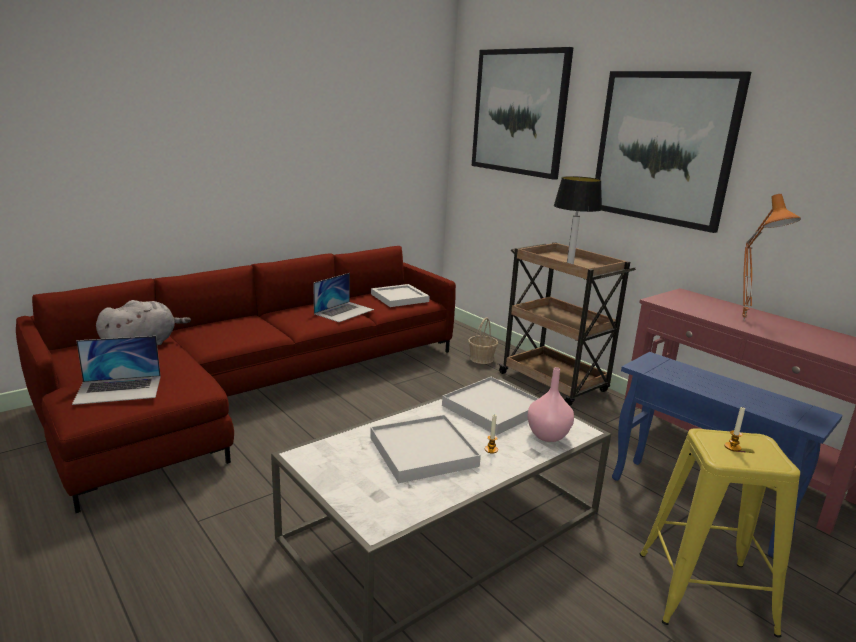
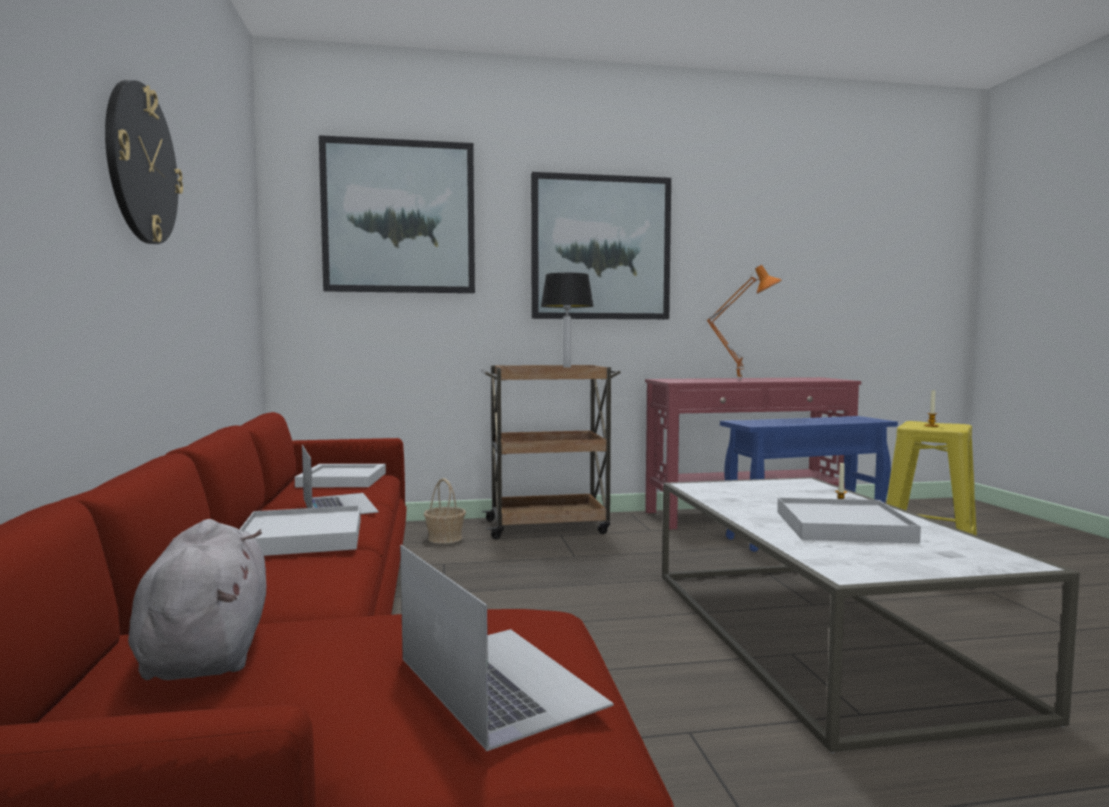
camera: 60 degrees left, 15 degrees down
(119, 389) = (499, 680): laptop -> laptop turned 45 degrees counterclockwise
(270, 122) = (141, 164): none -> wall clock
(492, 408) = (743, 494): white tray -> white tray (302, 537)
(547, 435) = (812, 490): pink vase -> none

